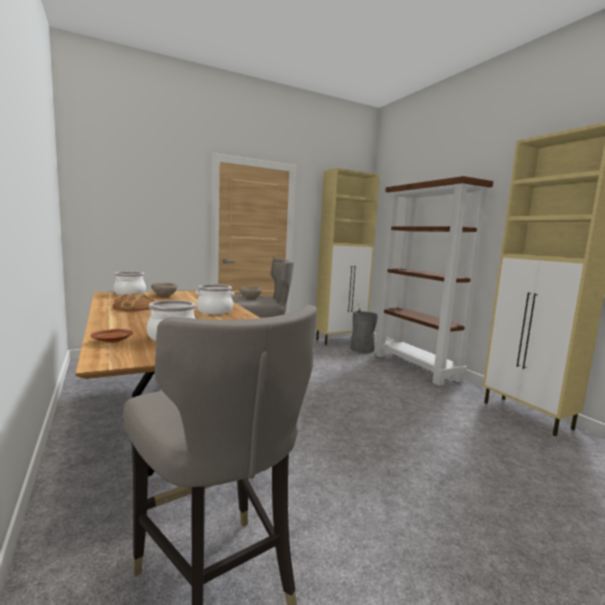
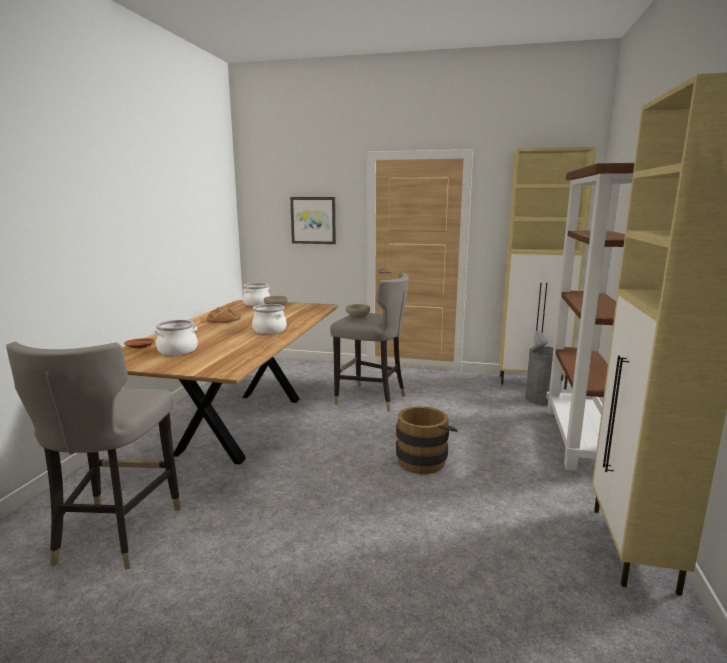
camera: 40 degrees right, 5 degrees up
(156, 211) = (313, 220): none -> picture
(364, 403) = (424, 459): none -> brown bucket

